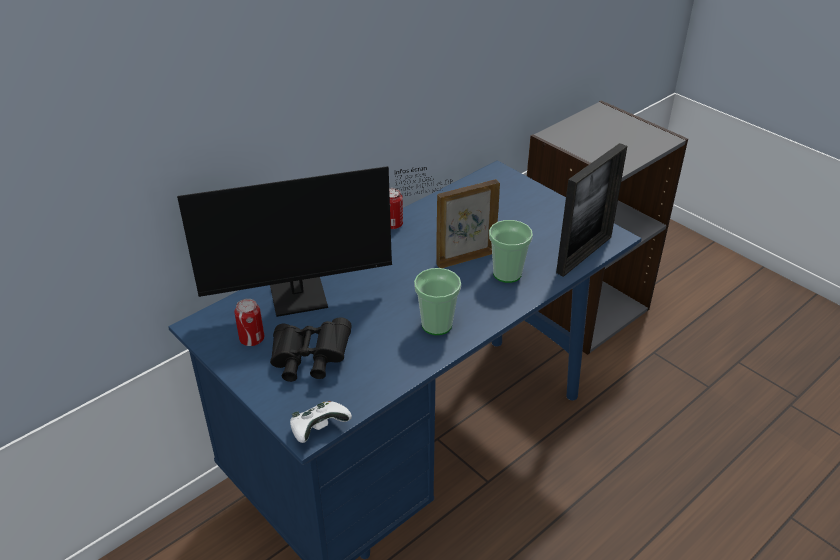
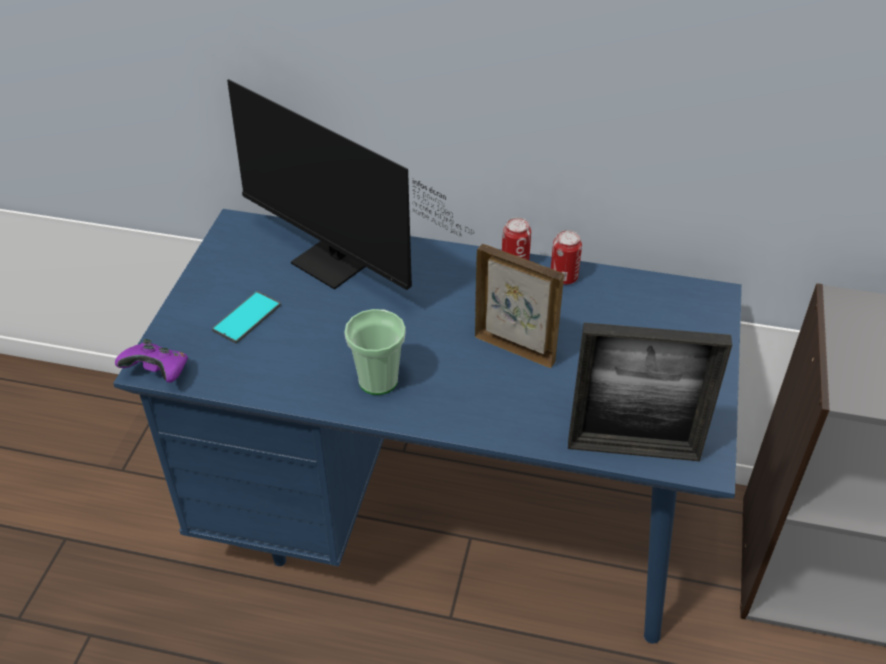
camera: 55 degrees right, 5 degrees up
(252, 339) = (246, 266): can -> can (563, 277)
(309, 361) = (247, 318): black binoculars -> phone
(319, 430) = (159, 373): white game controller -> purple game controller
(507, 274) = (522, 396): cup -> none

